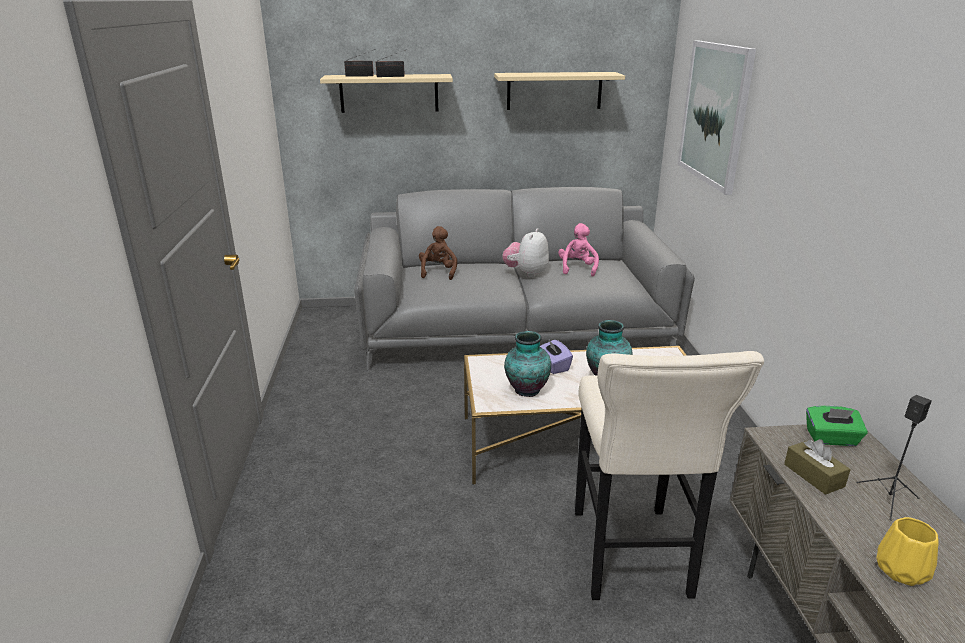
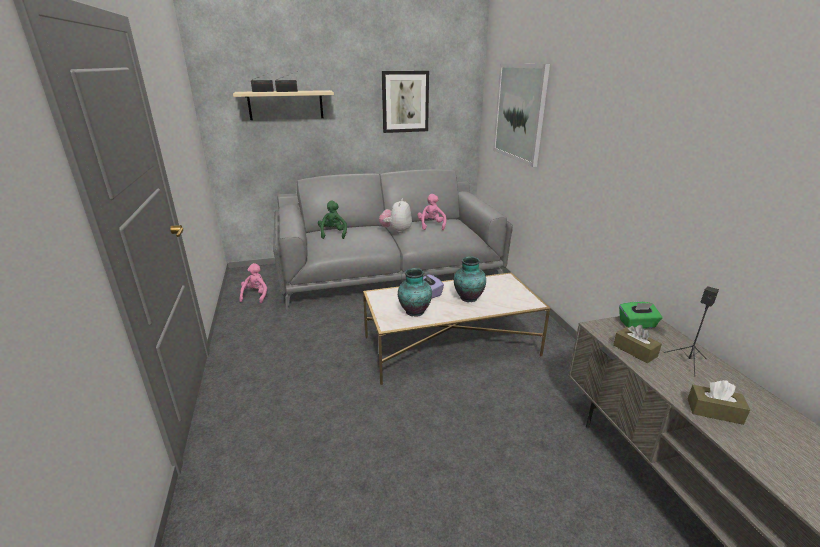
camera: 10 degrees left, 0 degrees up
(331, 348) = (255, 296): none -> pink plush toy
(438, 272) = (333, 234): brown plush toy -> green plush toy
(554, 90) = (405, 102): beige shelf -> picture
(631, 558) = (504, 425): beige stool -> none
(900, 571) = (714, 411): yellow vase -> brown tissue box

